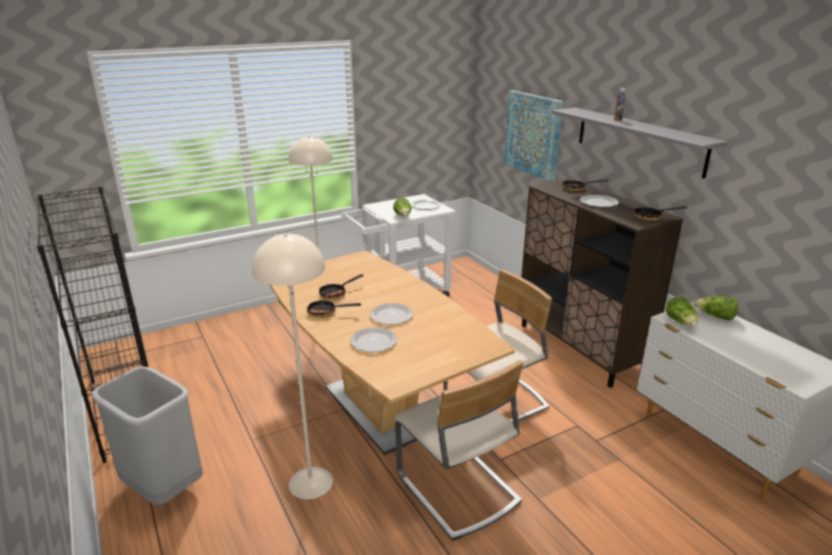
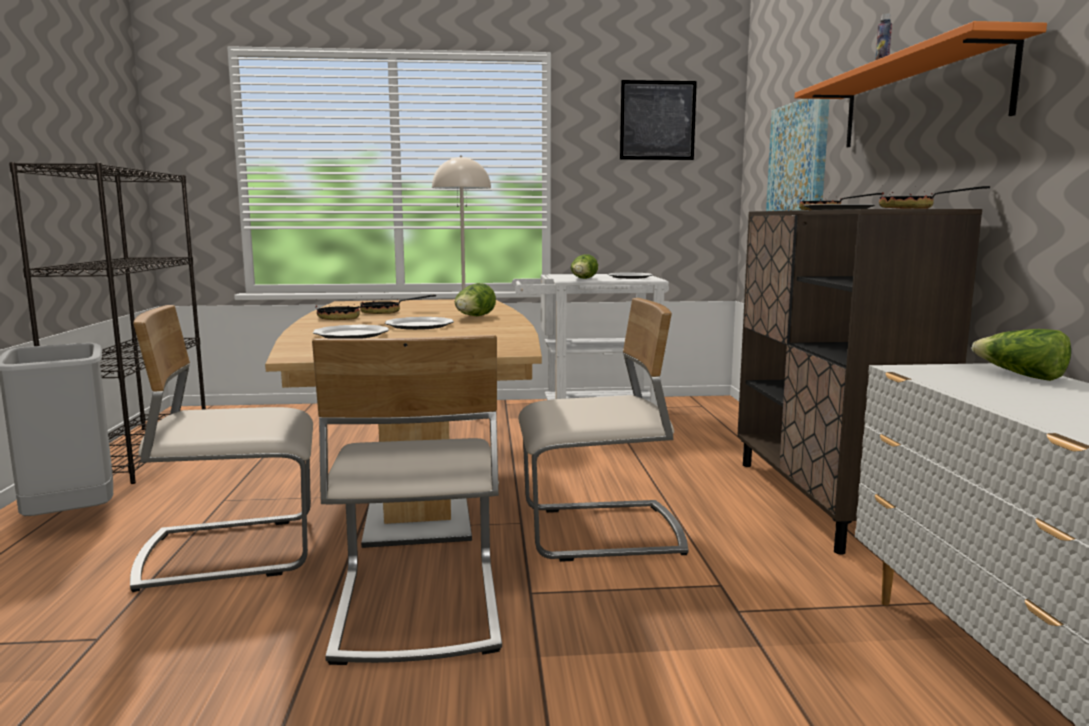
camera: 25 degrees right, 15 degrees down
(310, 482) = (230, 551): beige floor lamp -> beige chair
(422, 84) = (657, 120): none -> picture
(639, 140) = (919, 100): grey shelf -> orange shelf
(681, 322) = (926, 373): lettuce -> lettuce (474, 317)

